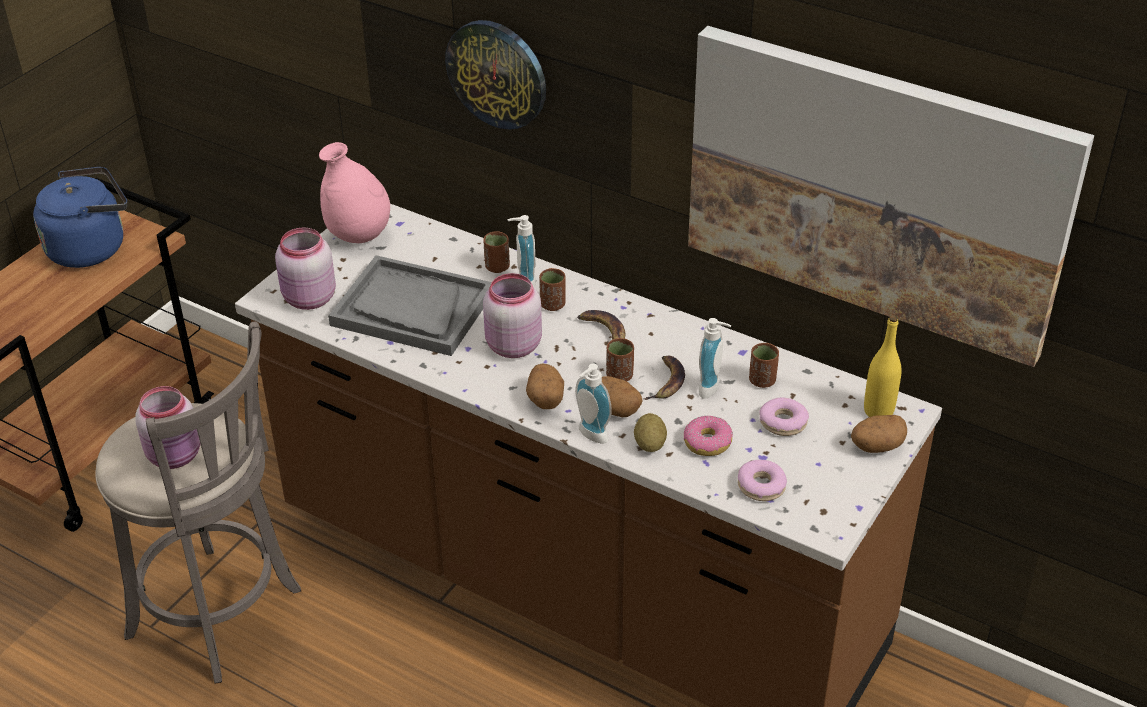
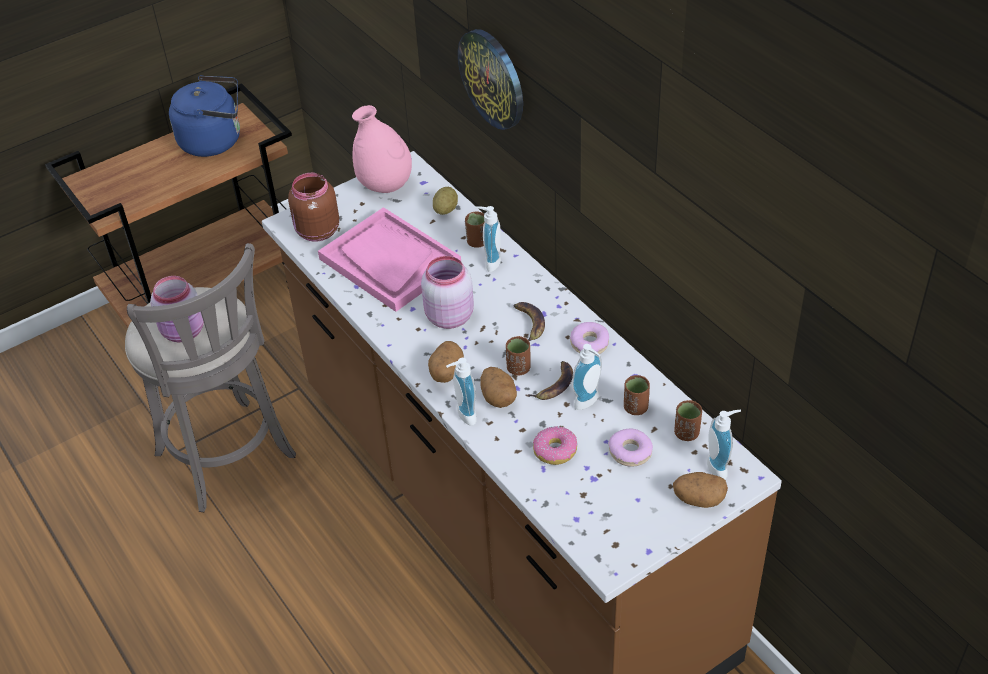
camera: 25 degrees right, 5 degrees up
(308, 299) = (316, 232): pink jar -> brown jar
(412, 309) = (389, 262): grey tray -> pink tray
(553, 305) = (502, 288): brown cup -> brown cup (686, 433)
(650, 444) = (507, 437): potato -> potato (445, 210)
(761, 486) = (576, 504): donut -> donut (589, 343)
(874, 191) = (741, 271): picture -> none
(878, 411) = (720, 467): yellow bottle -> soap dispenser

